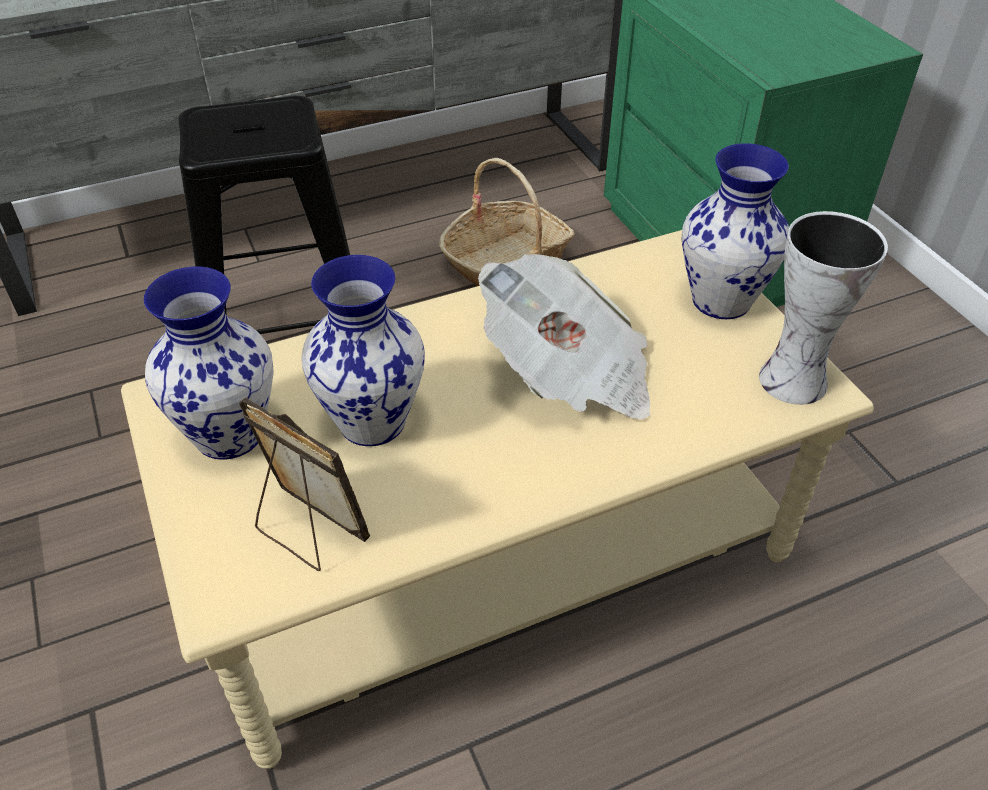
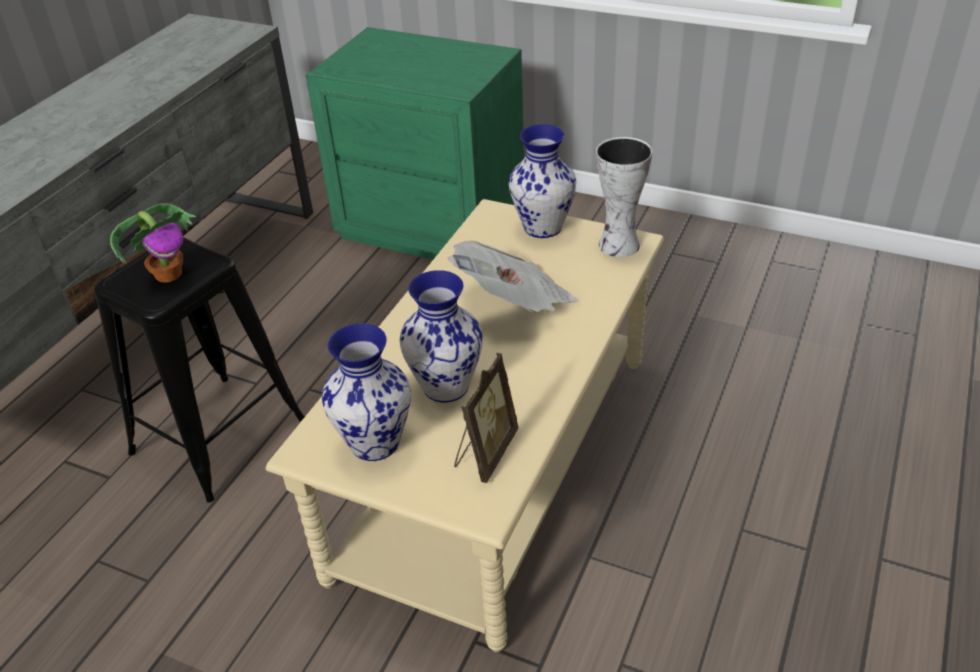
camera: 40 degrees left, 5 degrees down
(251, 131) = (169, 274): none -> potted plant
(308, 531) = (485, 453): picture frame -> picture frame turned 120 degrees clockwise
(506, 261) = (309, 304): basket -> none

